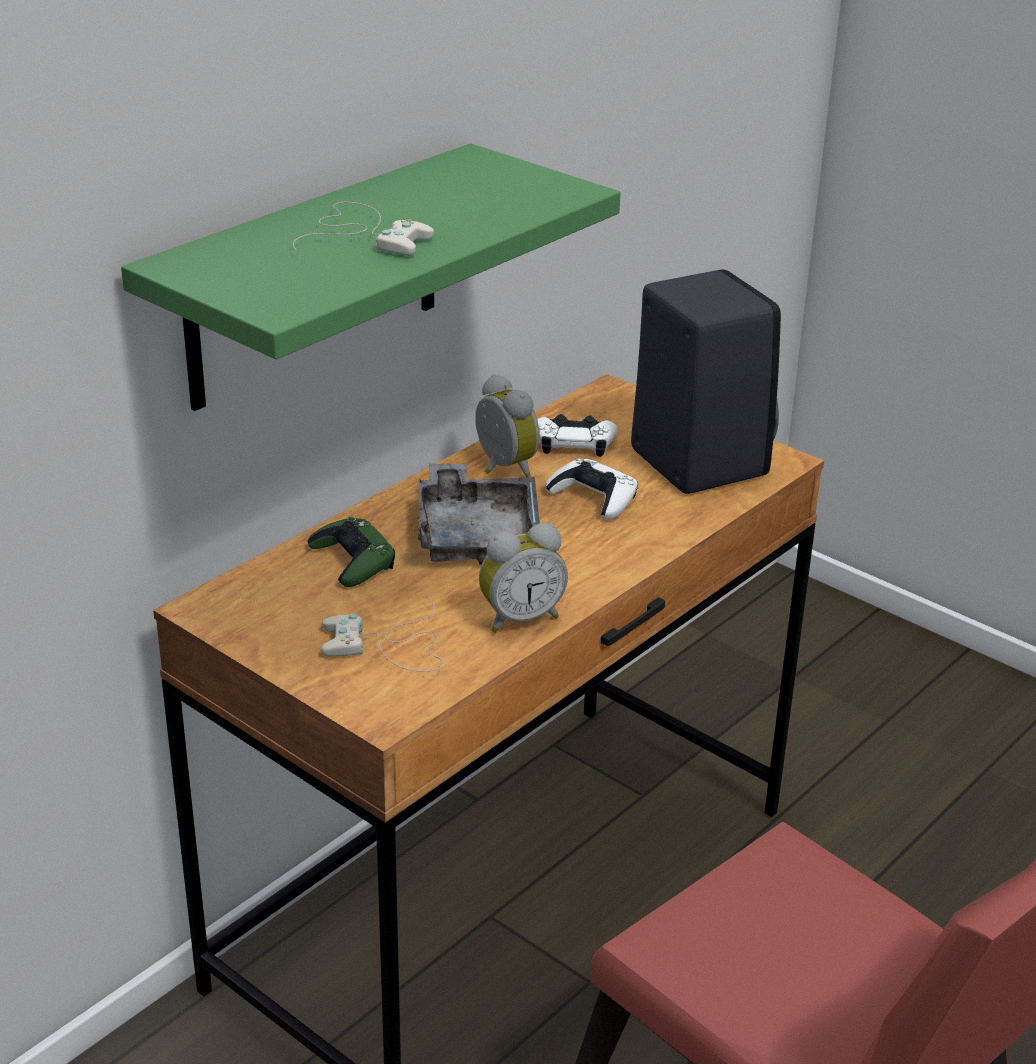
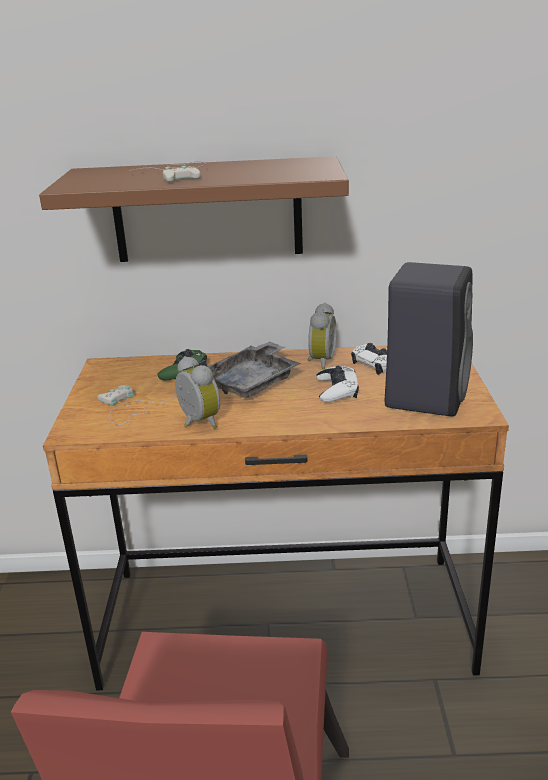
camera: 50 degrees right, 5 degrees down
(314, 278) = (207, 211): green shelf -> brown shelf
(520, 618) = (197, 423): alarm clock -> alarm clock turned 150 degrees counterclockwise

